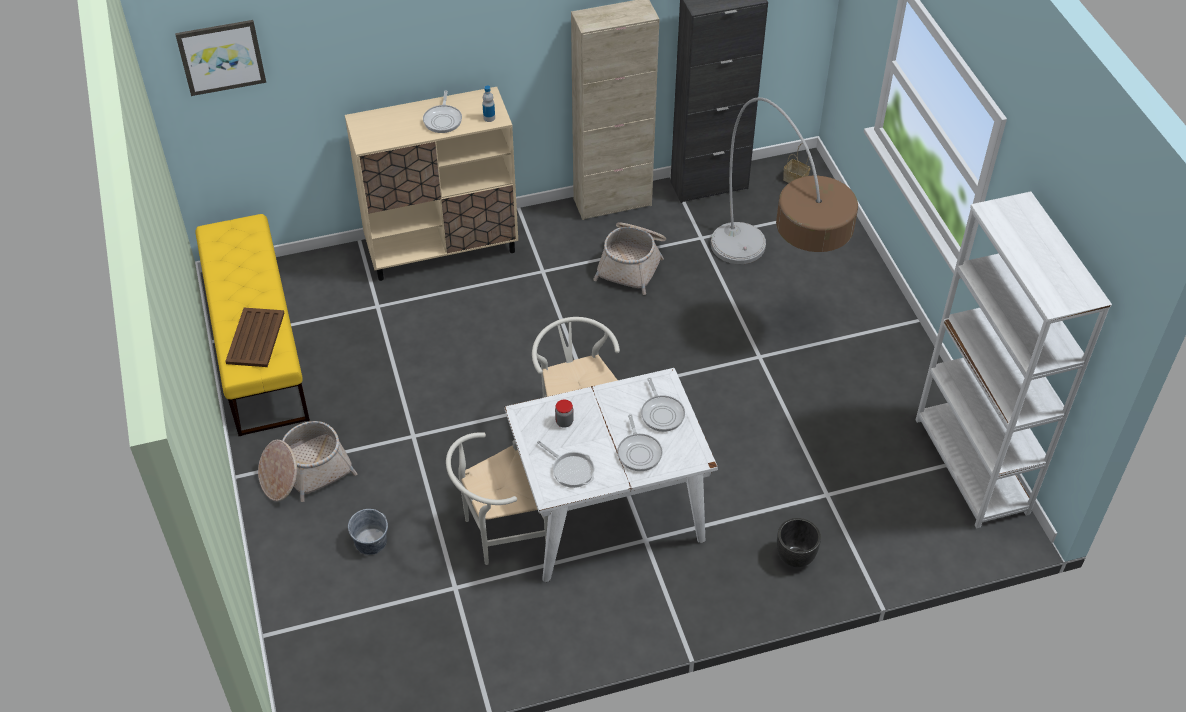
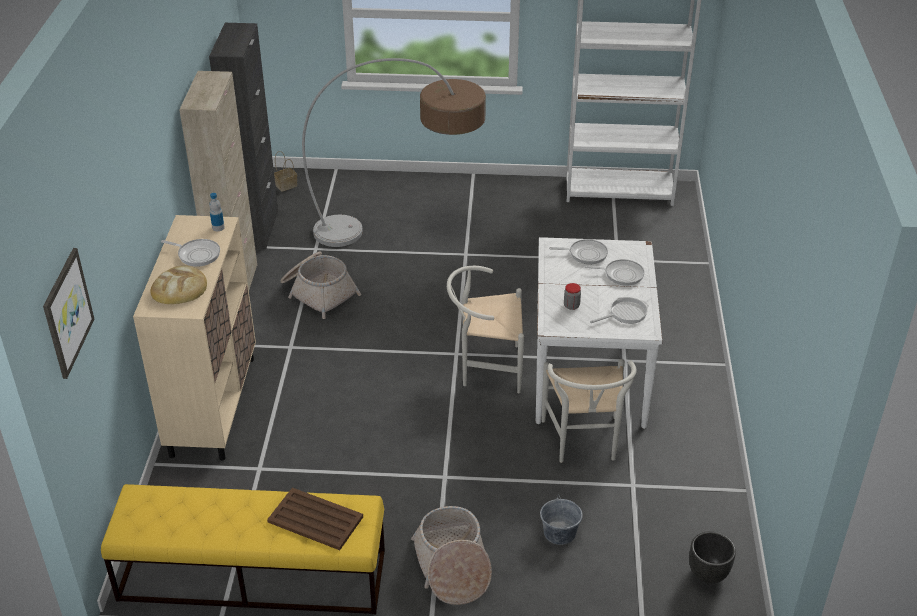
camera: 70 degrees left, 10 degrees down
(391, 127) = (179, 288): none -> bread
(795, 558) = (669, 290): black planter -> black planter (708, 574)

